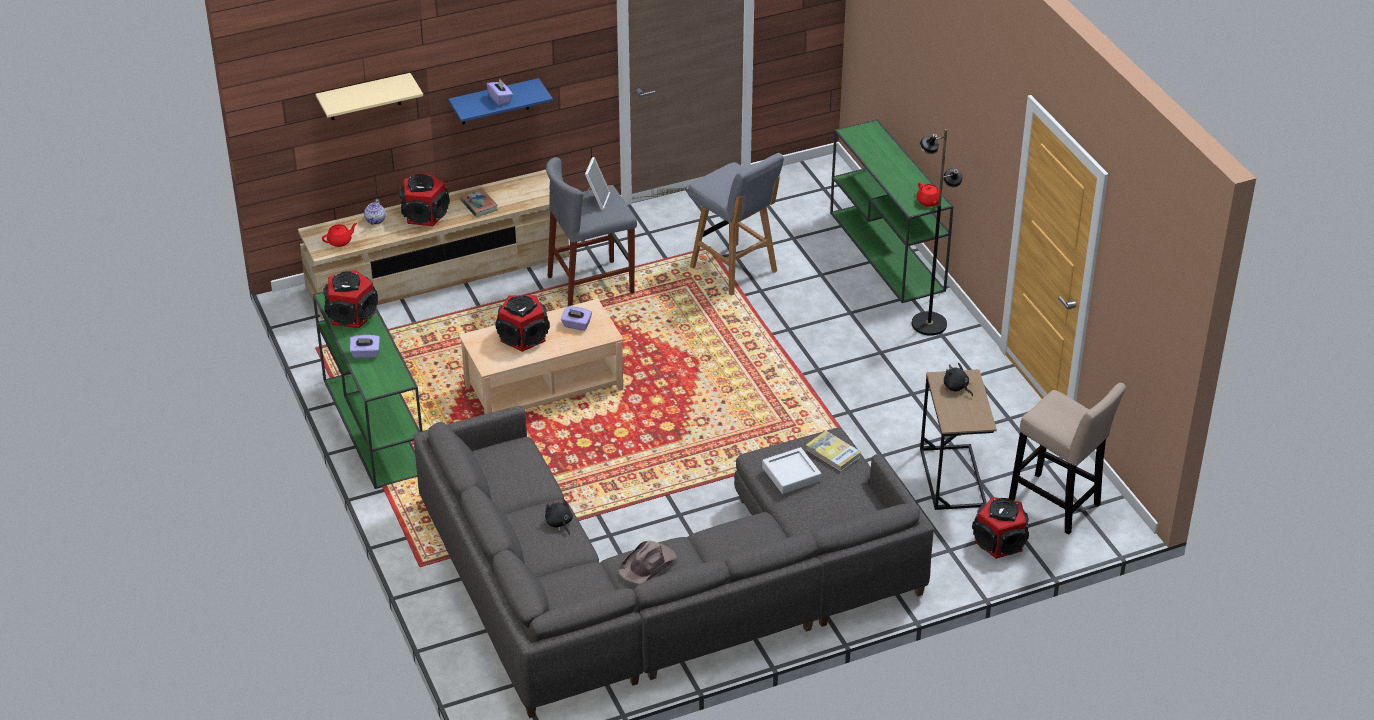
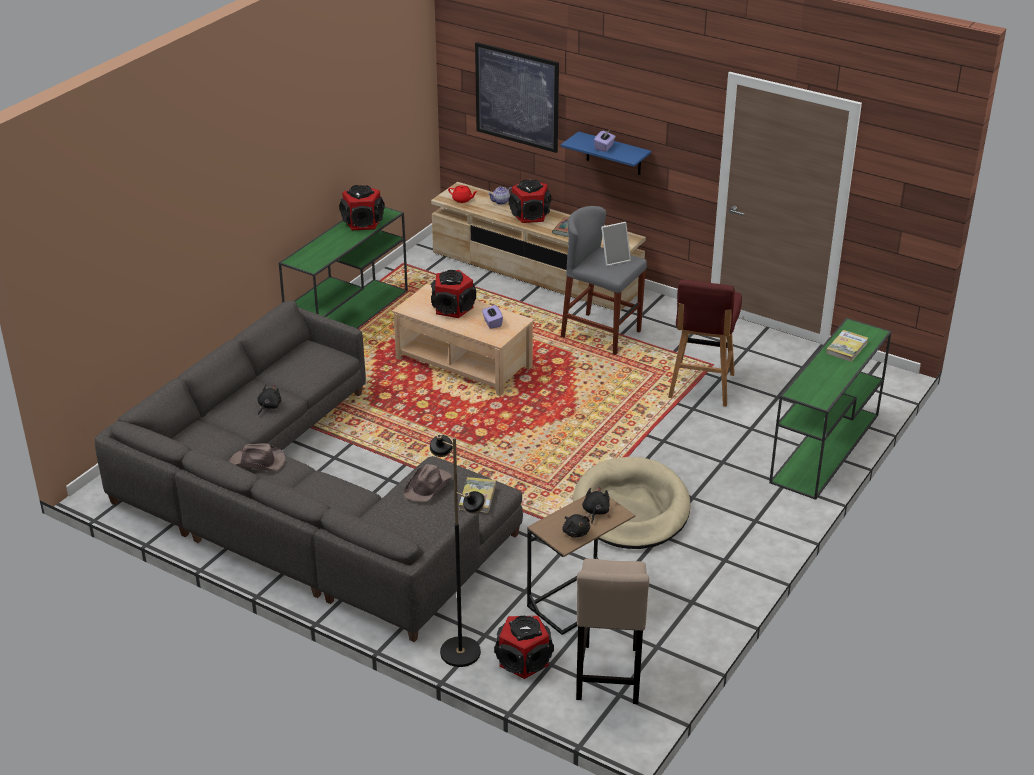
camera: 55 degrees right, 5 degrees down
(364, 97) = (517, 97): beige shelf -> picture
(365, 354) = (328, 243): purple tissue box -> none
(734, 270) = (700, 387): grey stool -> red stool
(791, 474) = (428, 486): grey tray -> brown hat
(863, 392) = (631, 509): none -> beige dog bed
(877, 152) = (847, 348): none -> book
(928, 202) = (815, 397): red teapot -> none
(928, 324) = (760, 507): black floor lamp -> black floor lamp (460, 652)
(973, 410) = (575, 532): none -> black plush toy

